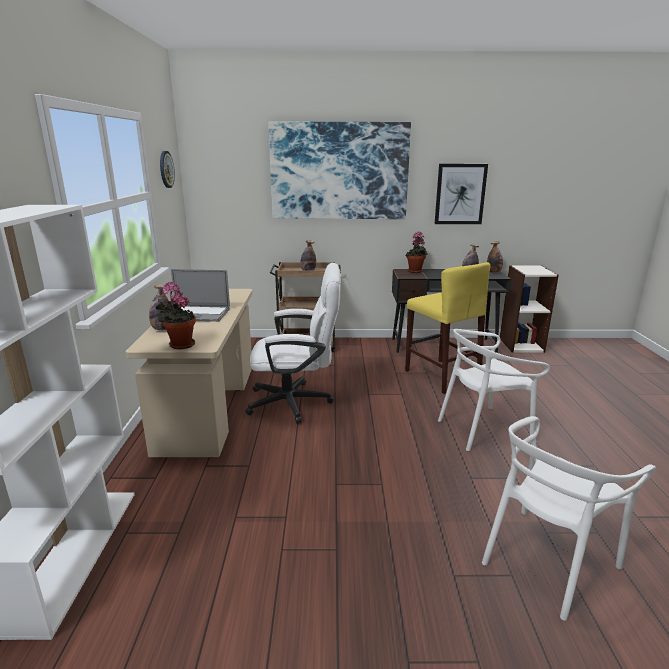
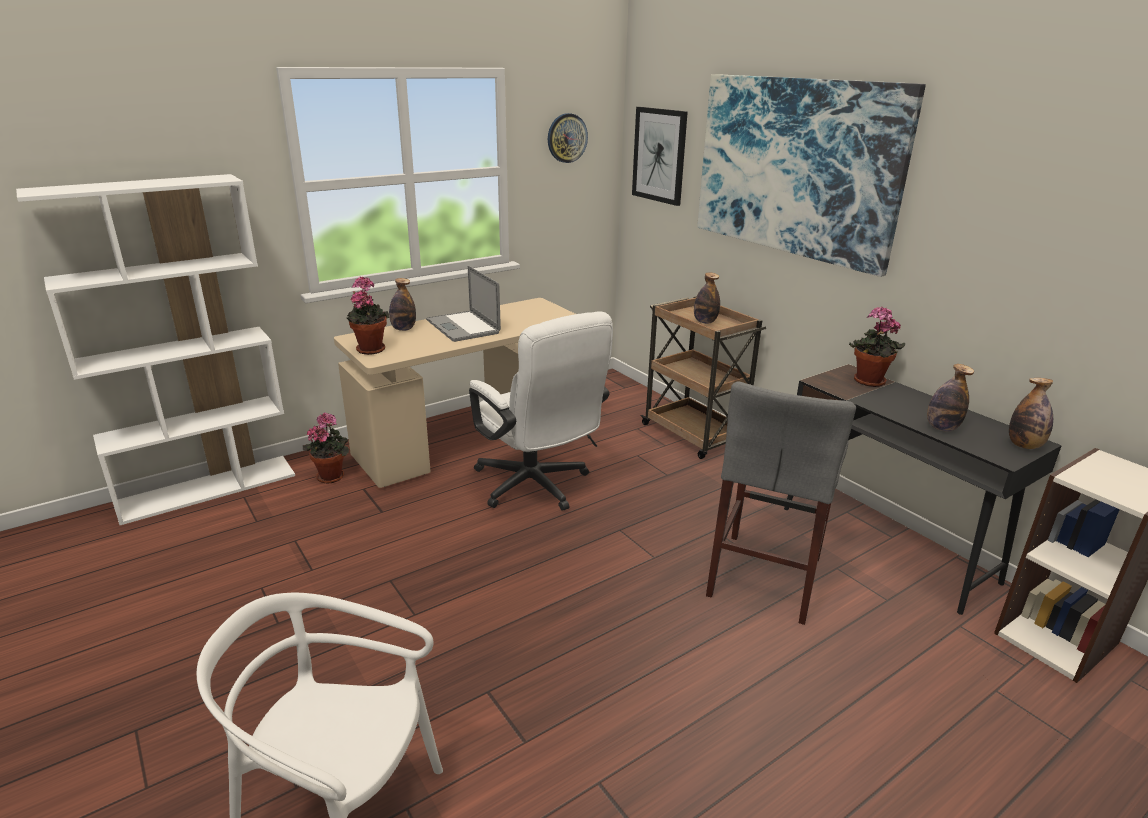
camera: 55 degrees right, 5 degrees up
(164, 475) = (332, 475): none -> potted plant
(442, 375) = (765, 576): yellow stool -> grey stool
(460, 194) = (1006, 251): picture -> picture (659, 155)
(483, 429) = (637, 670): white chair -> none

